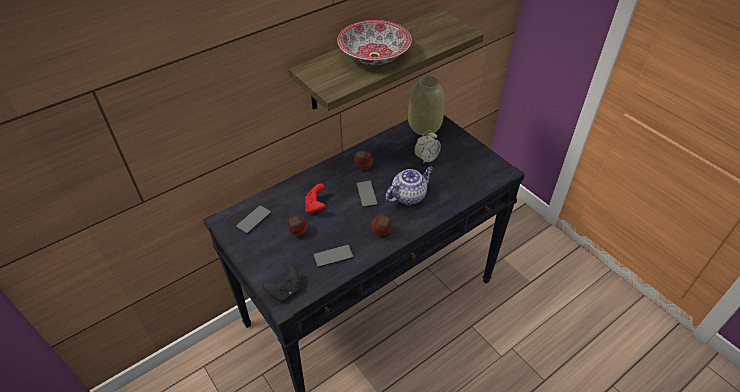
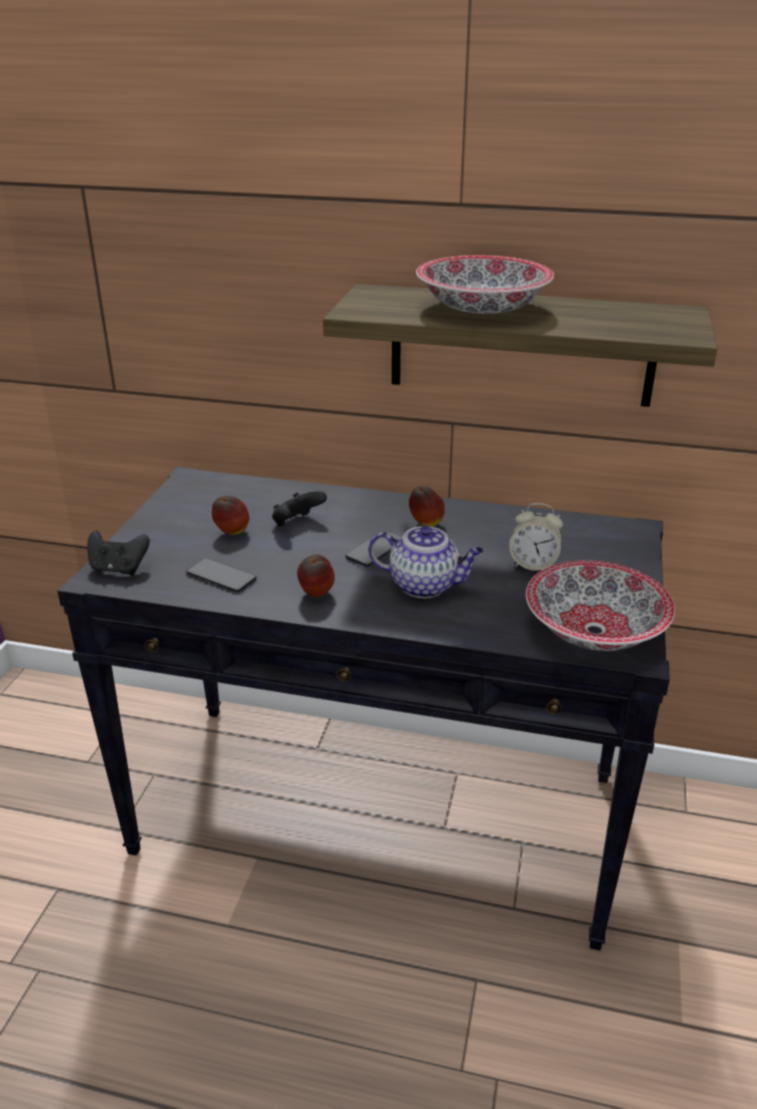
camera: 50 degrees right, 15 degrees down
(254, 220) = (216, 495): phone -> none
(315, 206) = (297, 523): red game controller -> black game controller
(425, 127) = (599, 534): beige vase -> none
(483, 171) = (595, 630): none -> bowl

